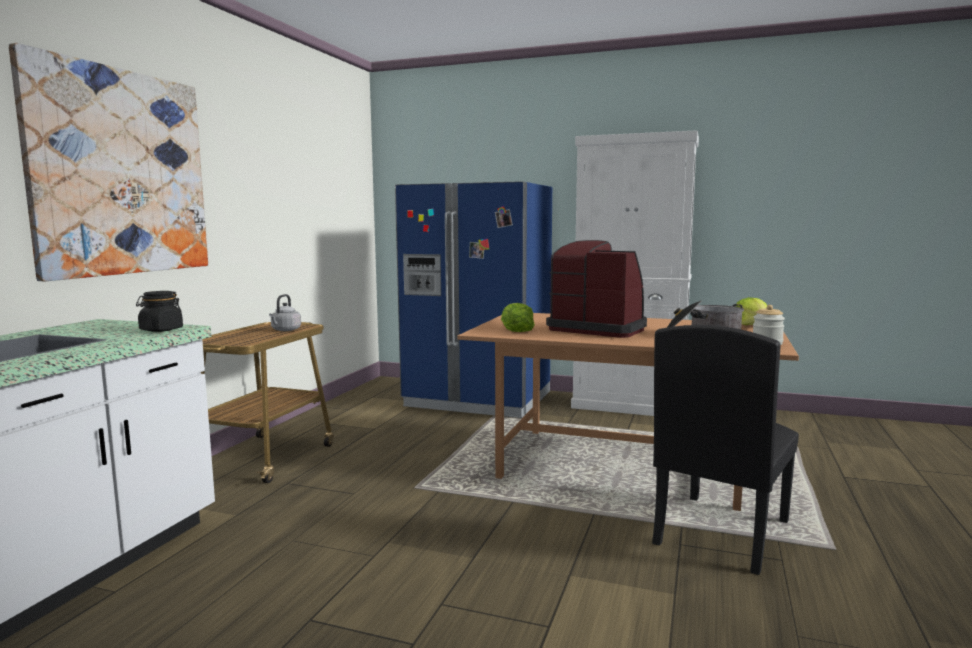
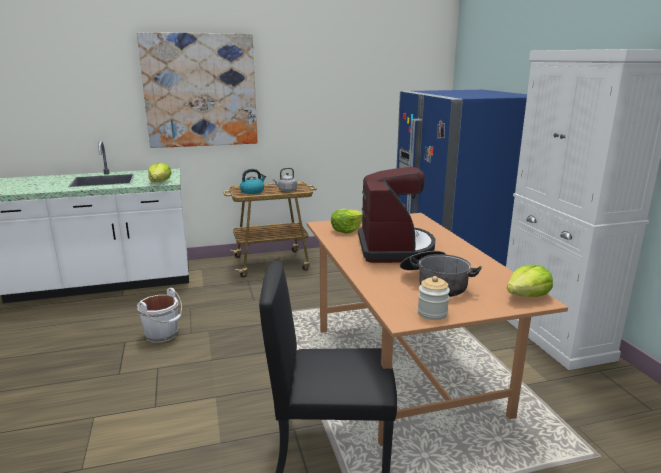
camera: 55 degrees right, 10 degrees up
(161, 330) = (160, 182): black jar -> lettuce
(243, 339) = (252, 191): none -> kettle
(342, 579) = (163, 334): none -> white bucket

